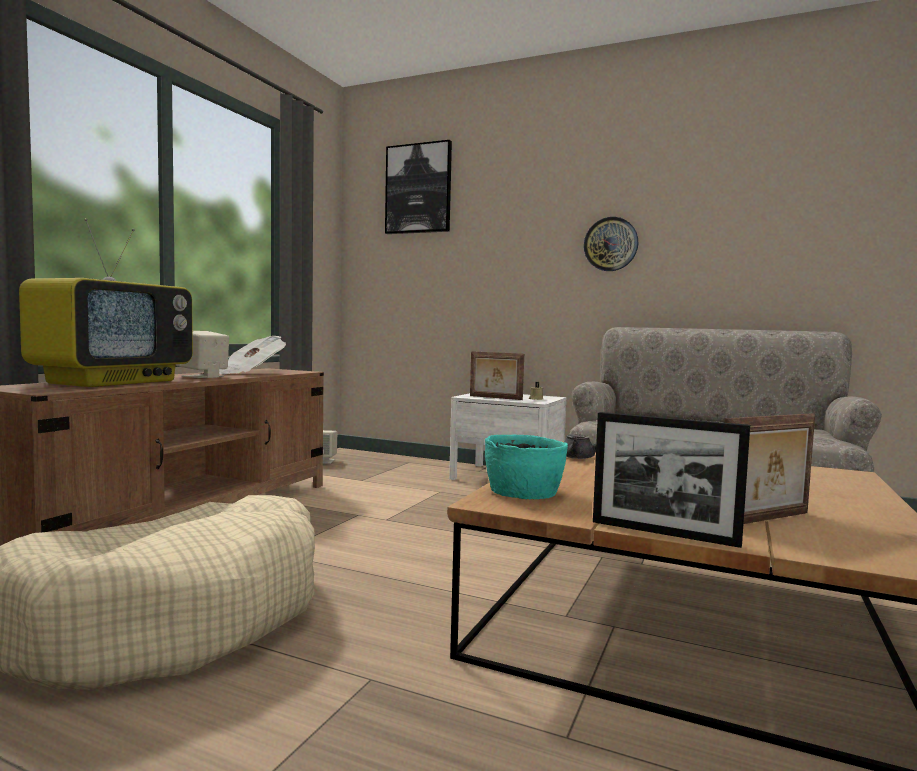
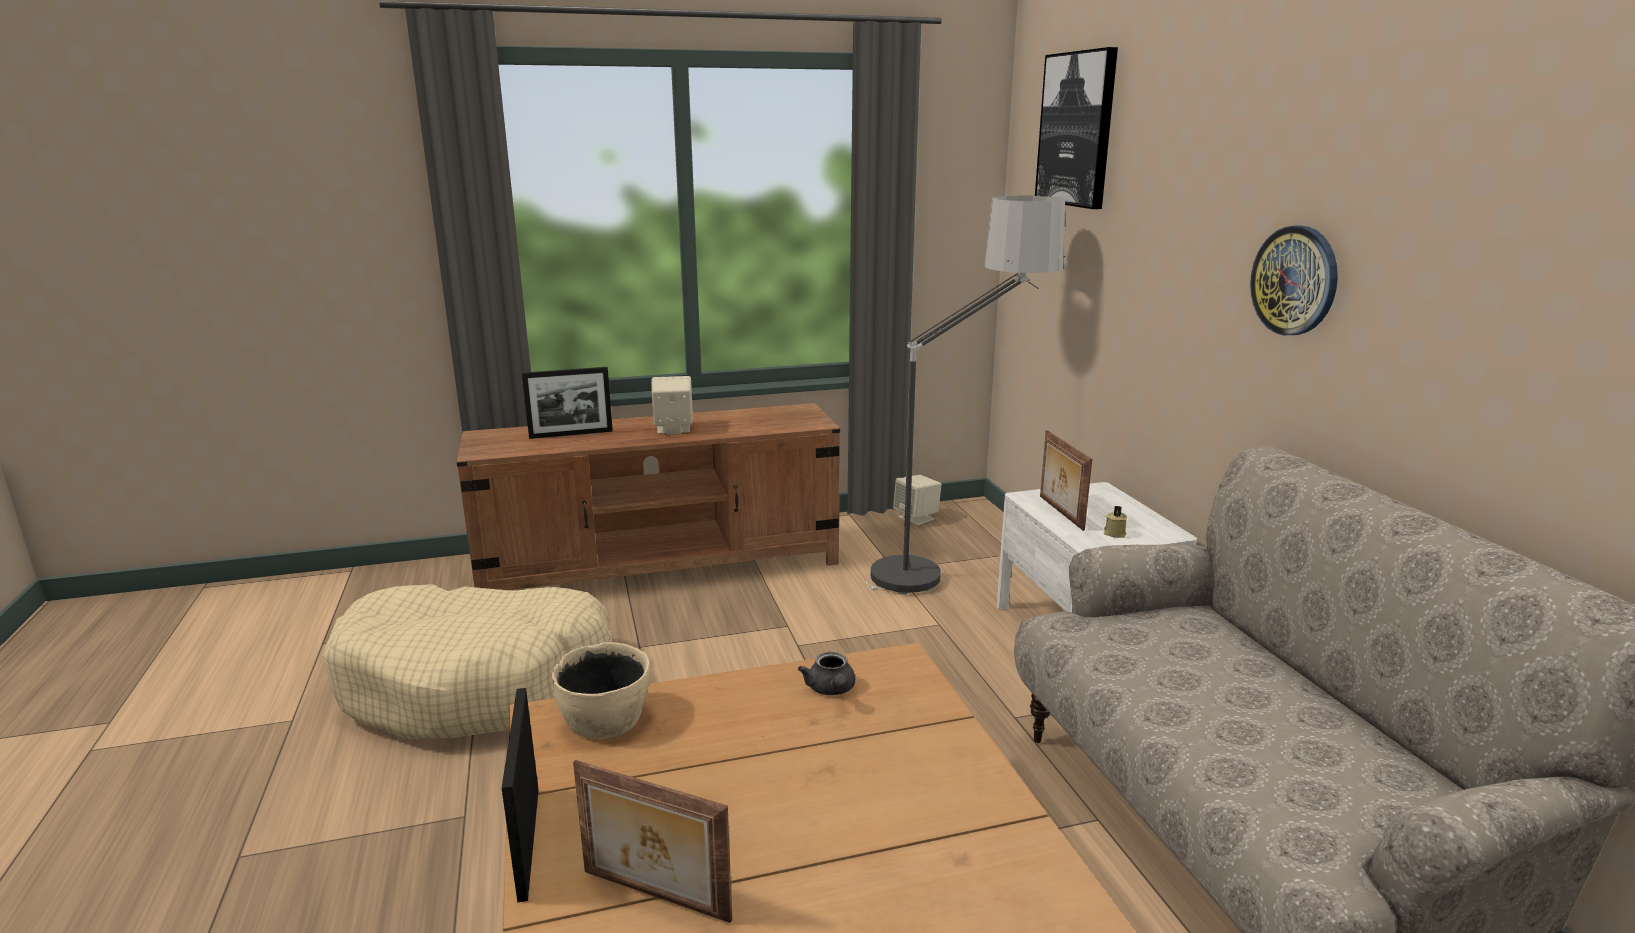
camera: 50 degrees right, 15 degrees up
(113, 382) = (571, 434): television -> picture frame
(250, 373) = (743, 423): newspaper -> none
(391, 472) = (951, 567): none -> floor lamp
(524, 492) = (606, 718): turquoise bowl -> beige bowl

